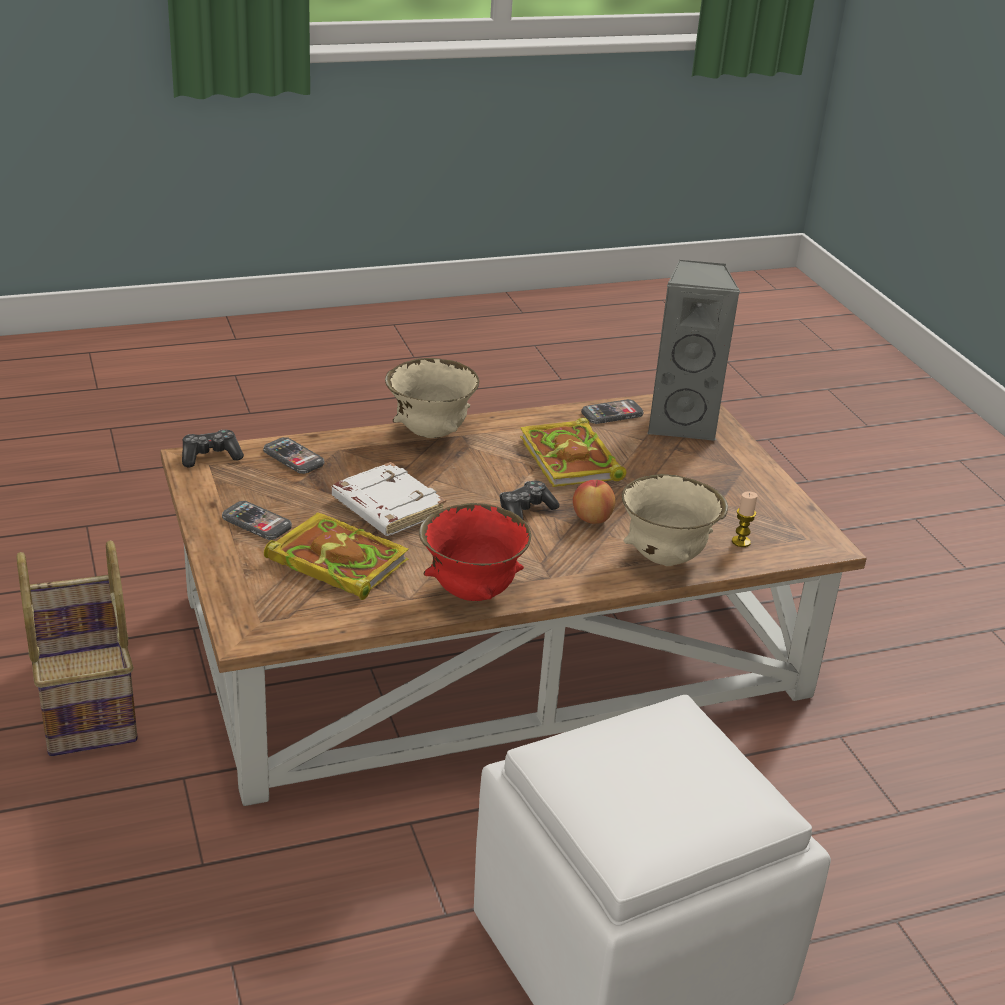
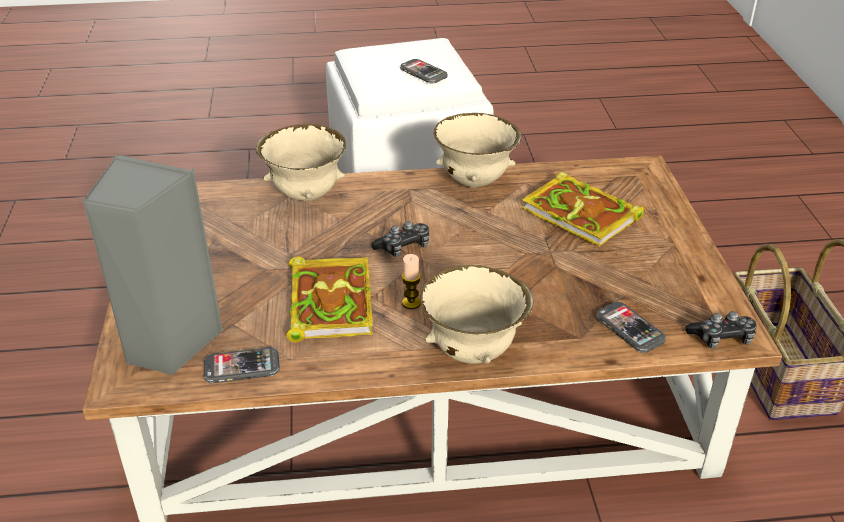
camera: 165 degrees left, 5 degrees up
(256, 522) = (655, 255): phone -> phone (423, 73)
(386, 507) = (534, 261): white book -> none
(472, 592) = (474, 182): red bowl -> beige bowl
(592, 519) = (346, 234): apple -> none
(741, 542) = (230, 204): candle -> candle (411, 303)

